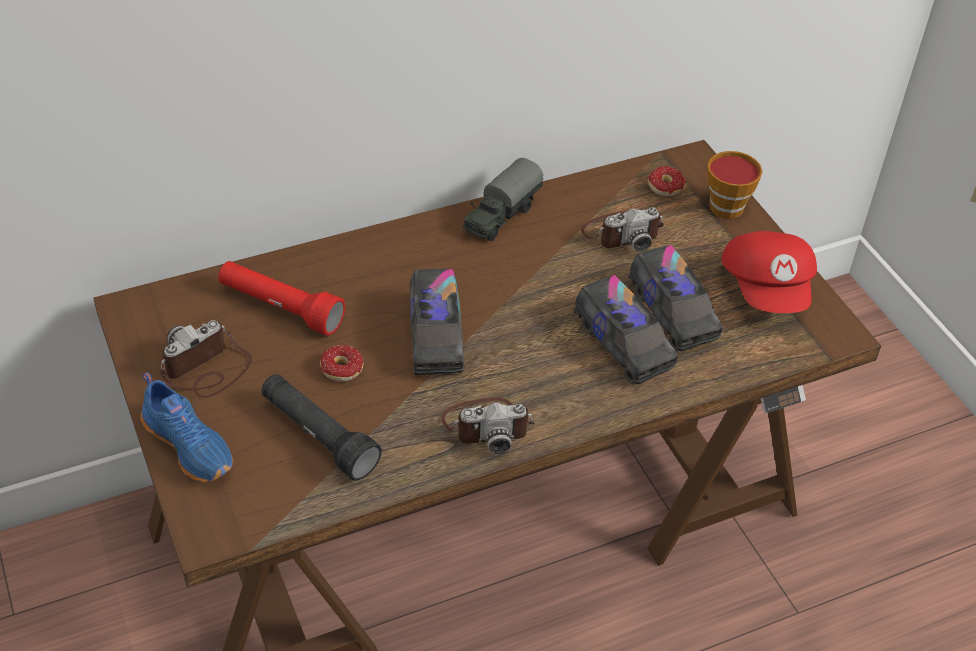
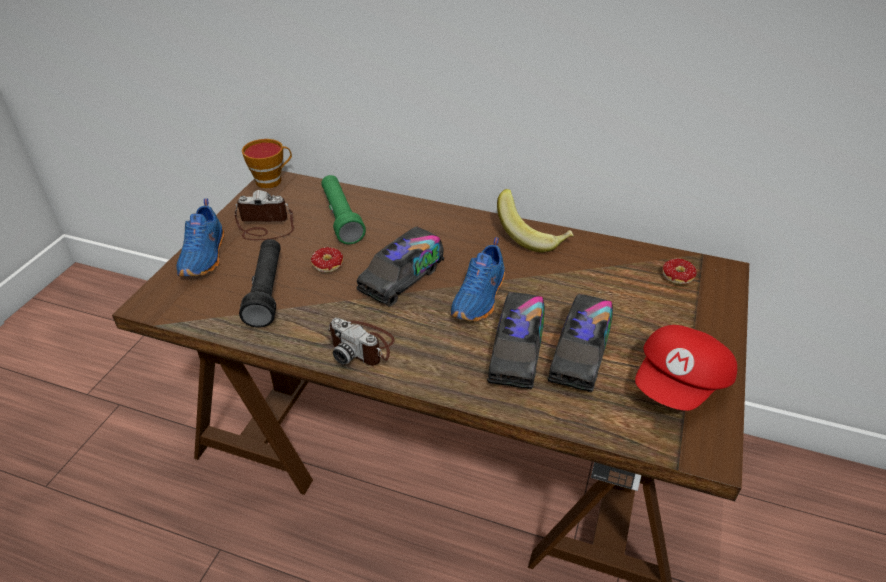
camera: 45 degrees right, 5 degrees down
(280, 308) = (341, 217): red flashlight -> green flashlight
(500, 216) = (532, 236): toy truck -> banana
(531, 311) = (480, 298): none -> blue shoe
(621, 233) = (605, 287): camera -> none
(727, 204) = (716, 311): cup -> cup (272, 180)

